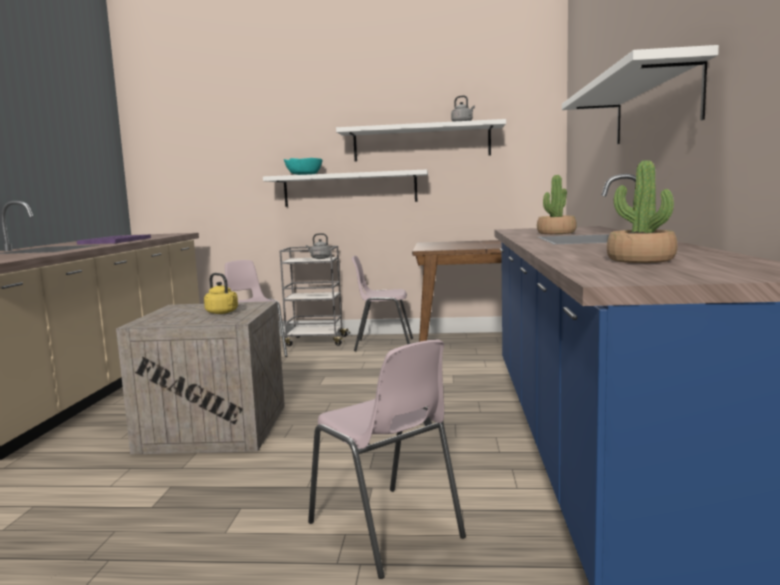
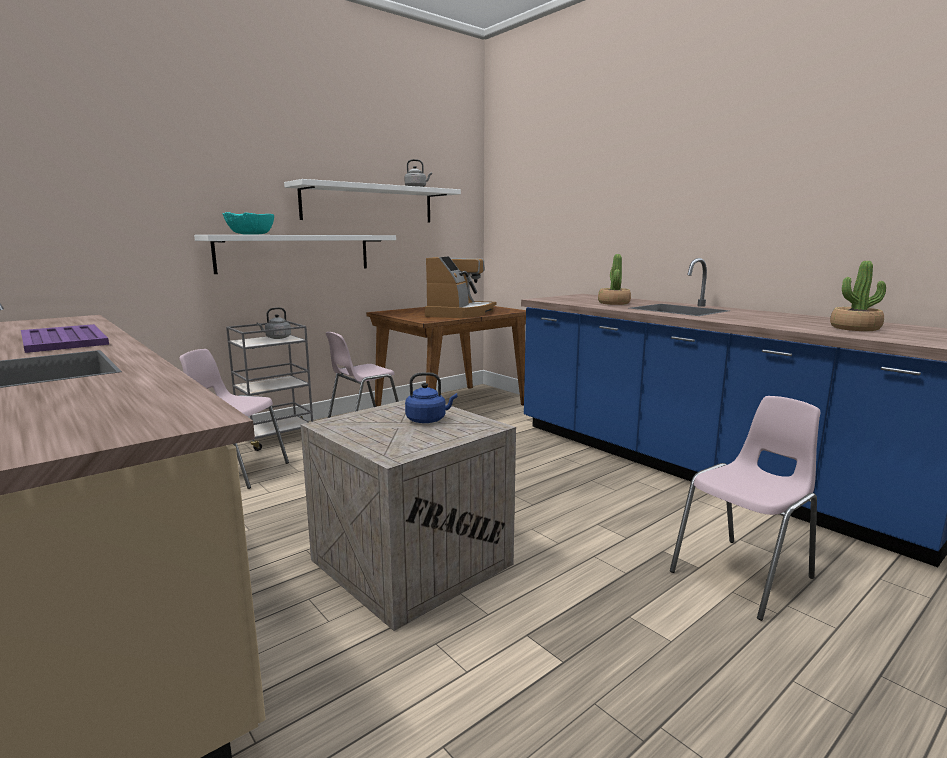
camera: 45 degrees left, 5 degrees up
(223, 312) = (428, 420): yellow kettle -> blue kettle
(386, 531) = (744, 575): pink chair -> pink chair turned 45 degrees counterclockwise
(481, 245) = (459, 313): none -> coffee machine
(654, 106) = (699, 206): white shelf -> none

